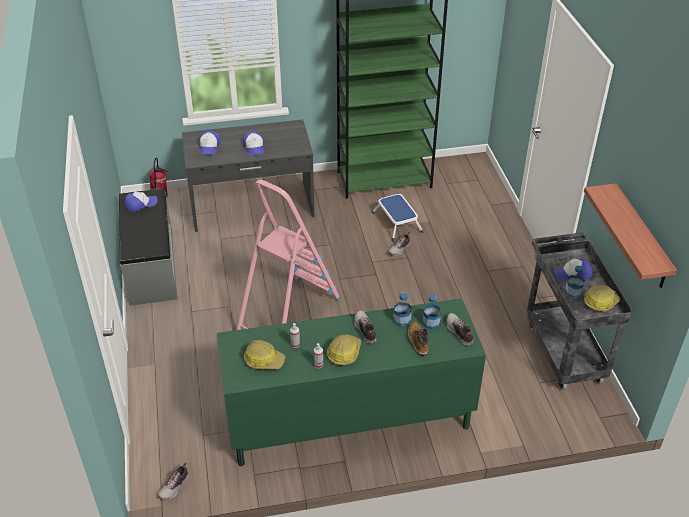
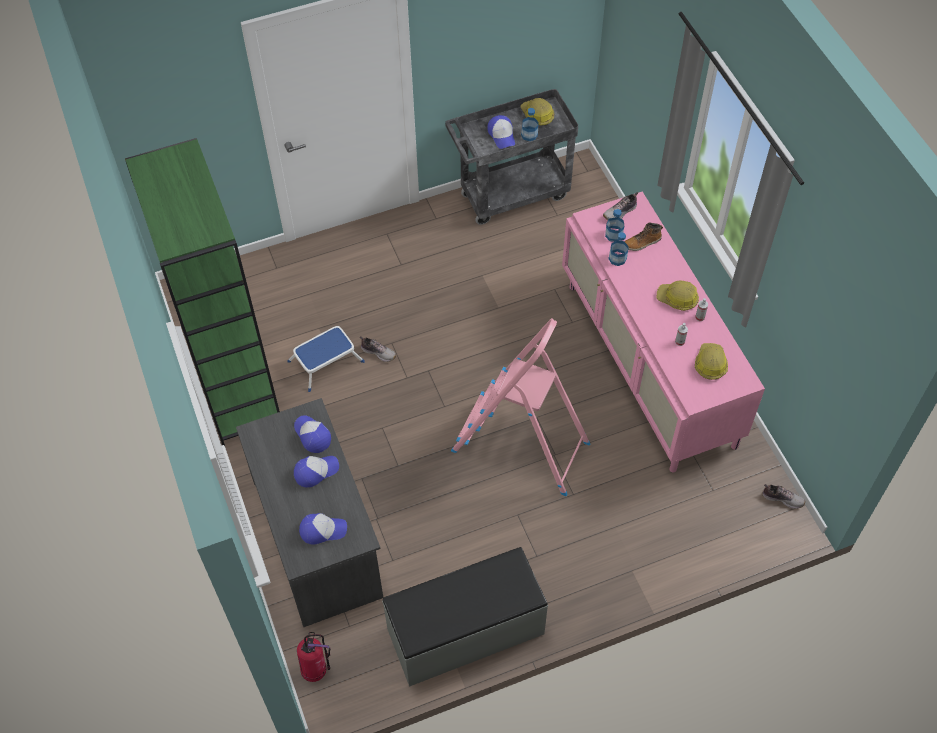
camera: 100 degrees left, 15 degrees up
(140, 204) = (426, 616): cap -> cap (312, 435)
(348, 416) = (647, 365): green cabinet -> pink cabinet
(365, 330) = (641, 286): shoe -> none
(641, 237) = (529, 40): shelf -> none

